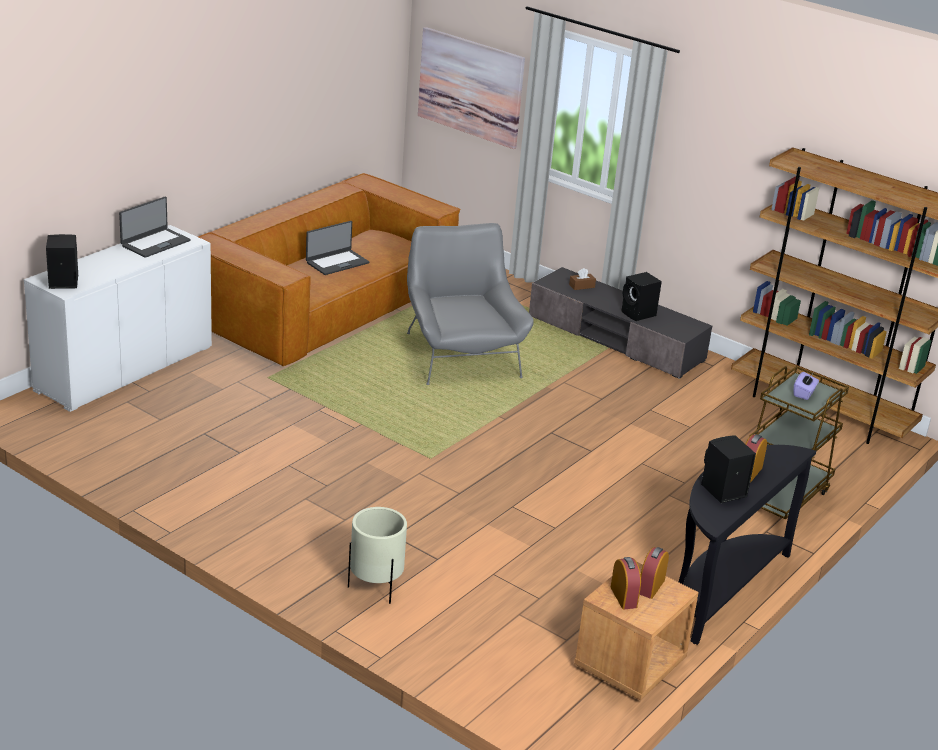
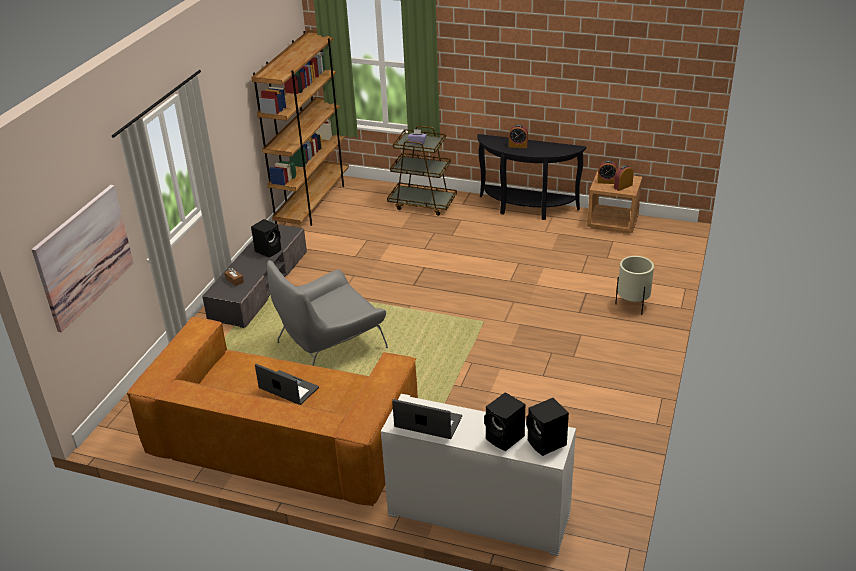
camera: 105 degrees left, 5 degrees up
(722, 491) = (543, 150): black speaker -> black speaker (505, 438)

